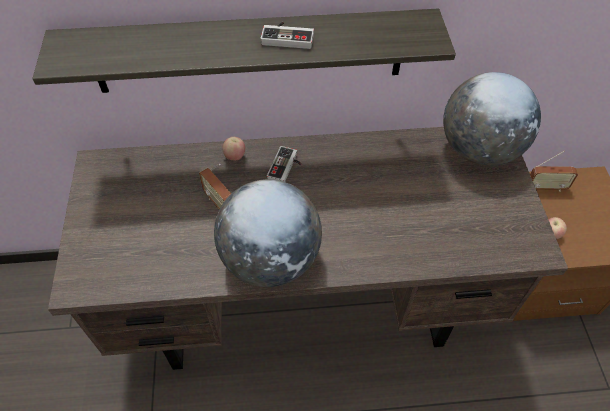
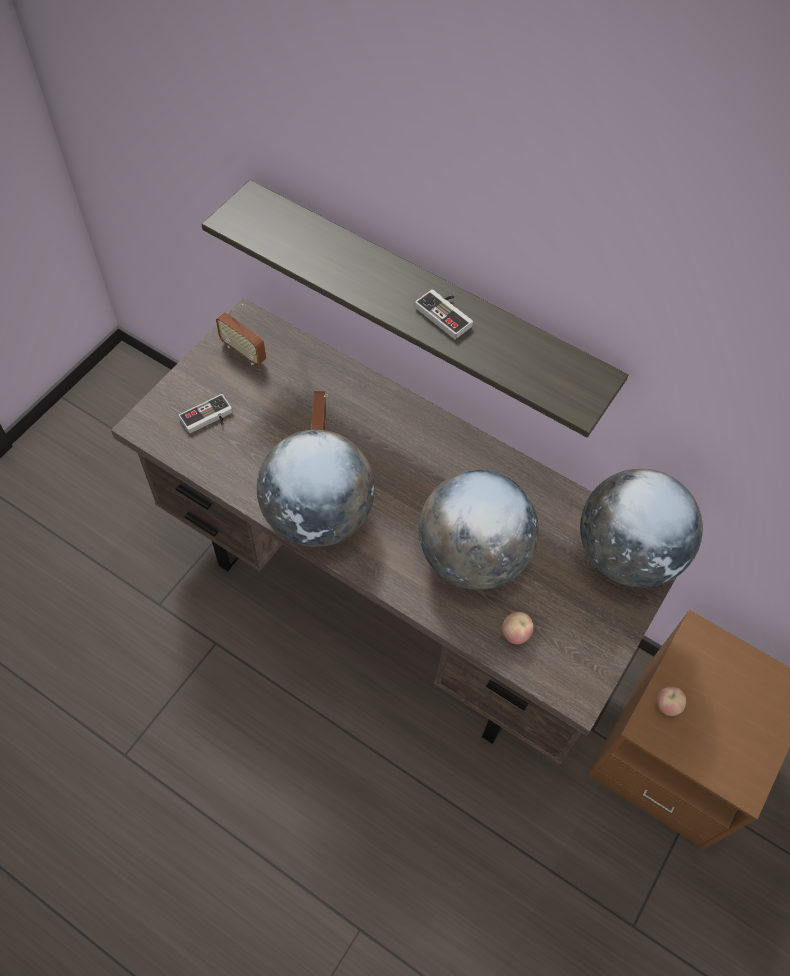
camera: 35 degrees right, 5 degrees up
(235, 156) = (374, 396): apple -> apple (515, 634)
(286, 167) = (411, 439): game controller -> game controller (208, 419)
(395, 213) = (471, 556): none -> globe
(546, 187) = (717, 655): radio -> radio (243, 352)

